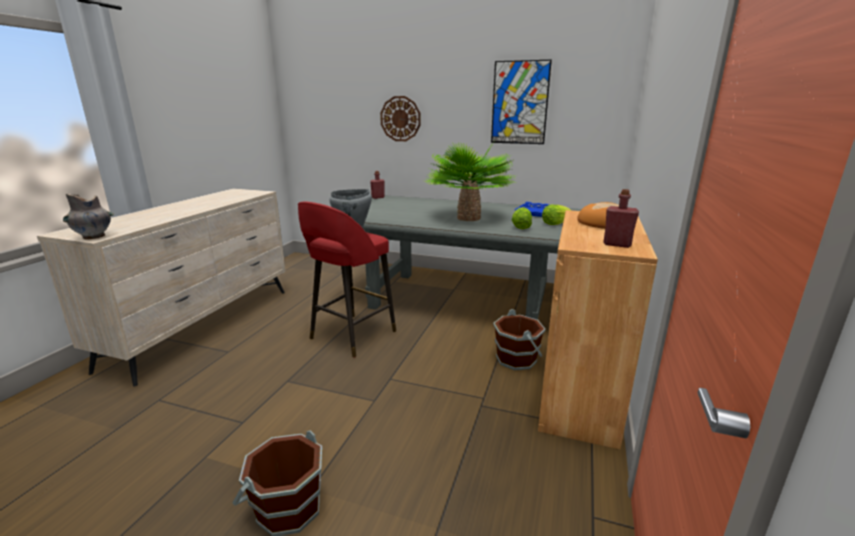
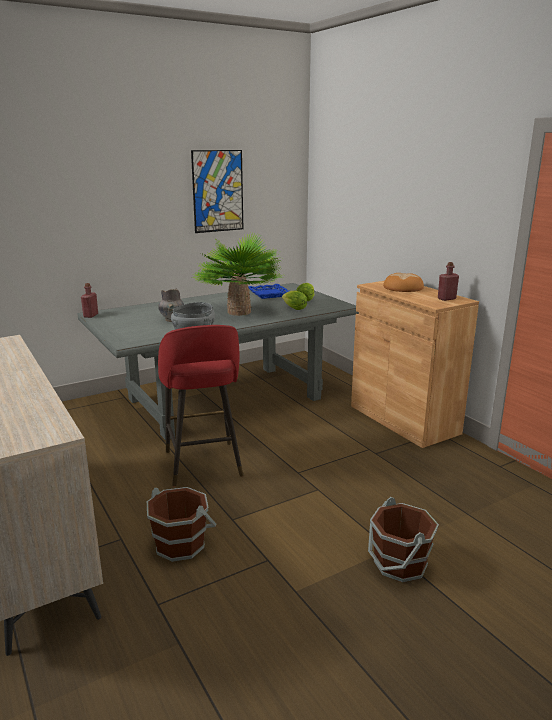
camera: 50 degrees left, 0 degrees up
(94, 236) = (52, 435): grey vase -> grey vase (172, 320)
(400, 119) = (88, 216): wall clock -> none
(517, 359) = (341, 418): brown bucket -> brown bucket (180, 544)

